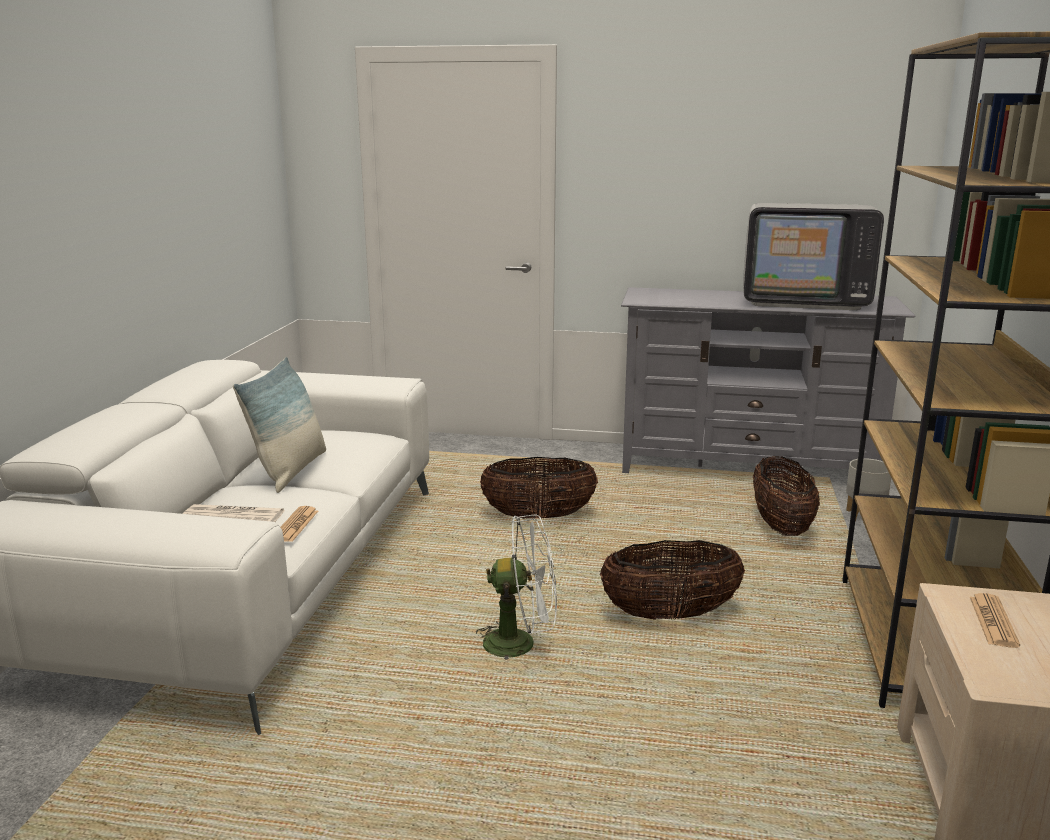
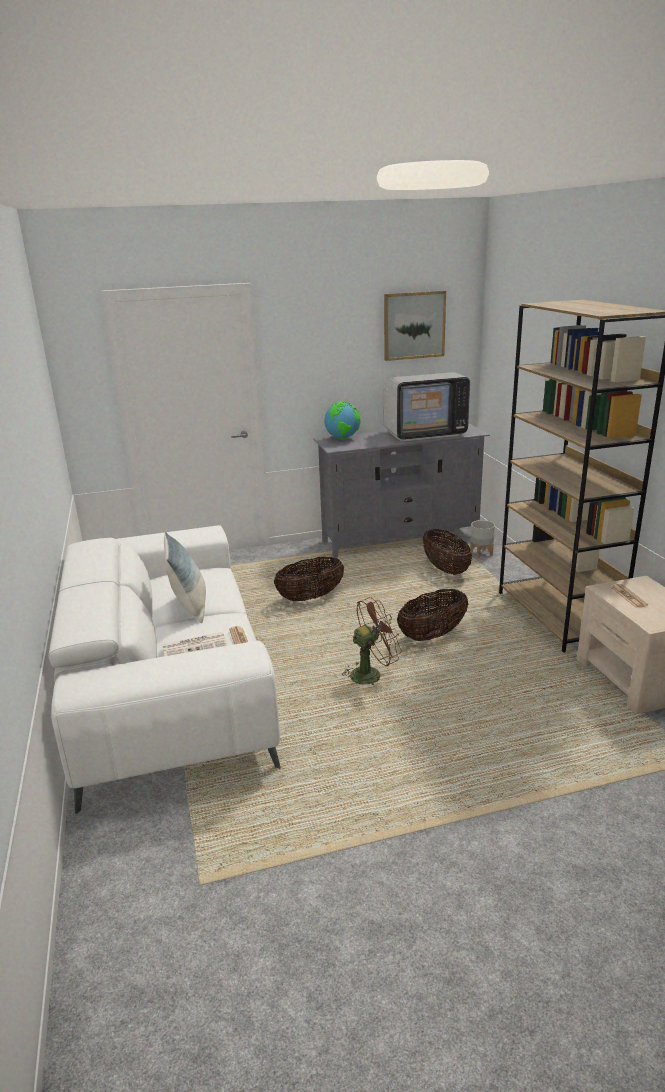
camera: 25 degrees left, 5 degrees up
(521, 643) = (371, 673): white fan -> brown fan
(668, 292) = (343, 438): none -> globe
(815, 126) = (414, 325): none -> picture

